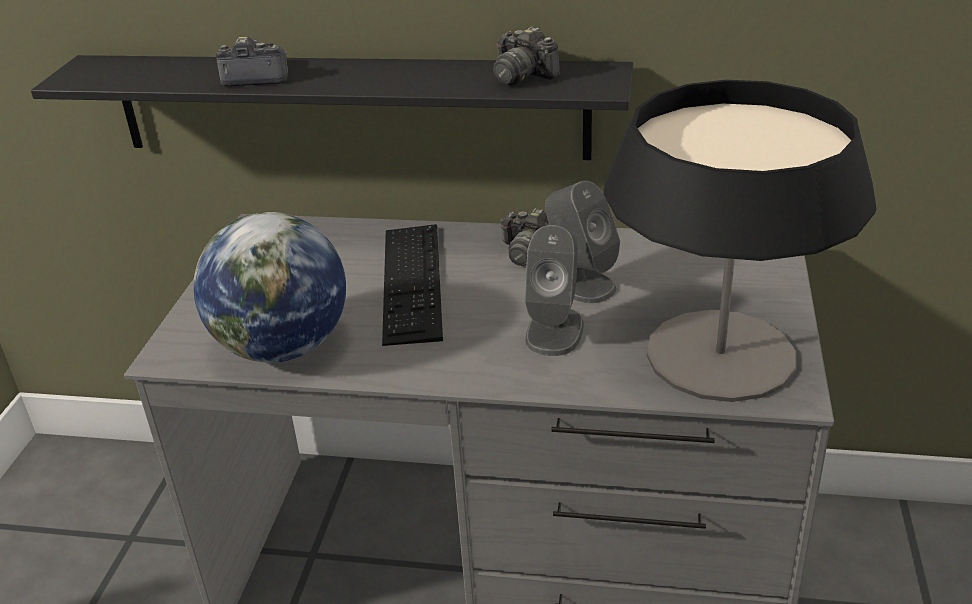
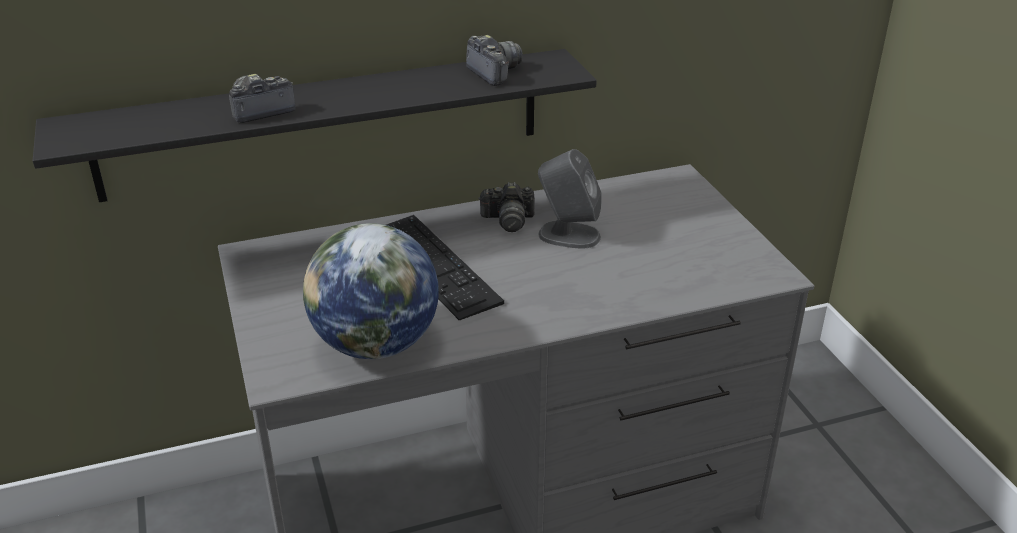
camera: 30 degrees left, 0 degrees up
(522, 76) = (494, 73): camera -> camera turned 135 degrees counterclockwise
(554, 331) = (581, 274): grey speaker -> none
(720, 354) = (710, 261): table lamp -> none

